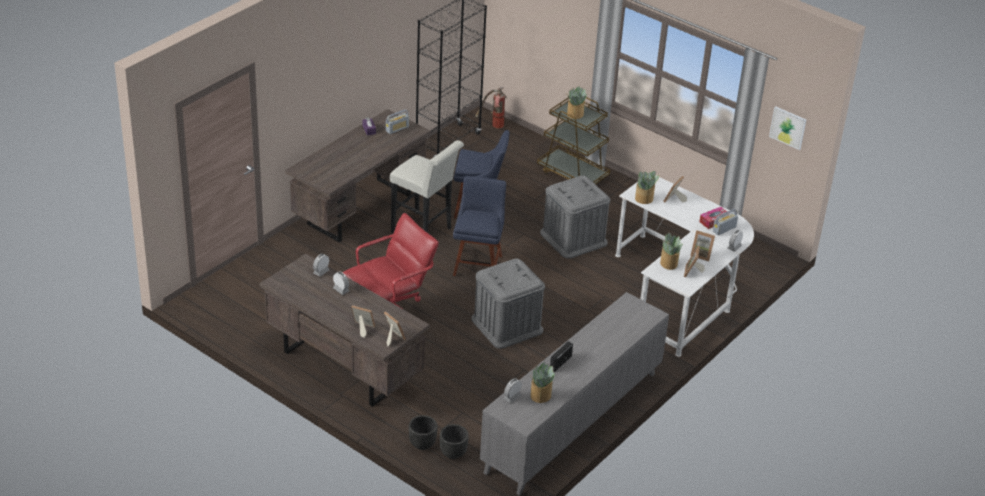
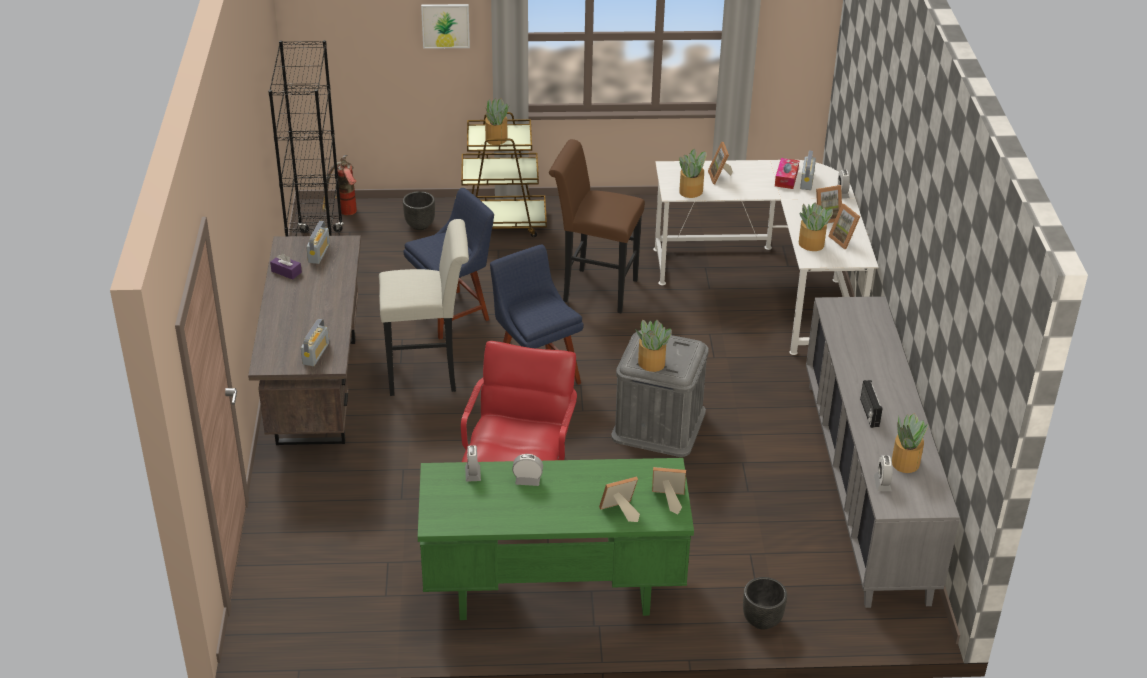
camera: 40 degrees left, 0 degrees up
(328, 177) = (316, 354): none -> radio
(343, 366) = (552, 590): brown desk -> green desk
(453, 453) = (806, 607): black planter -> black planter (420, 225)
(497, 277) = (651, 363): none -> potted plant
(573, 238) = (594, 289): grey storage box -> brown stool
(788, 127) = (791, 33): picture -> picture (445, 25)

